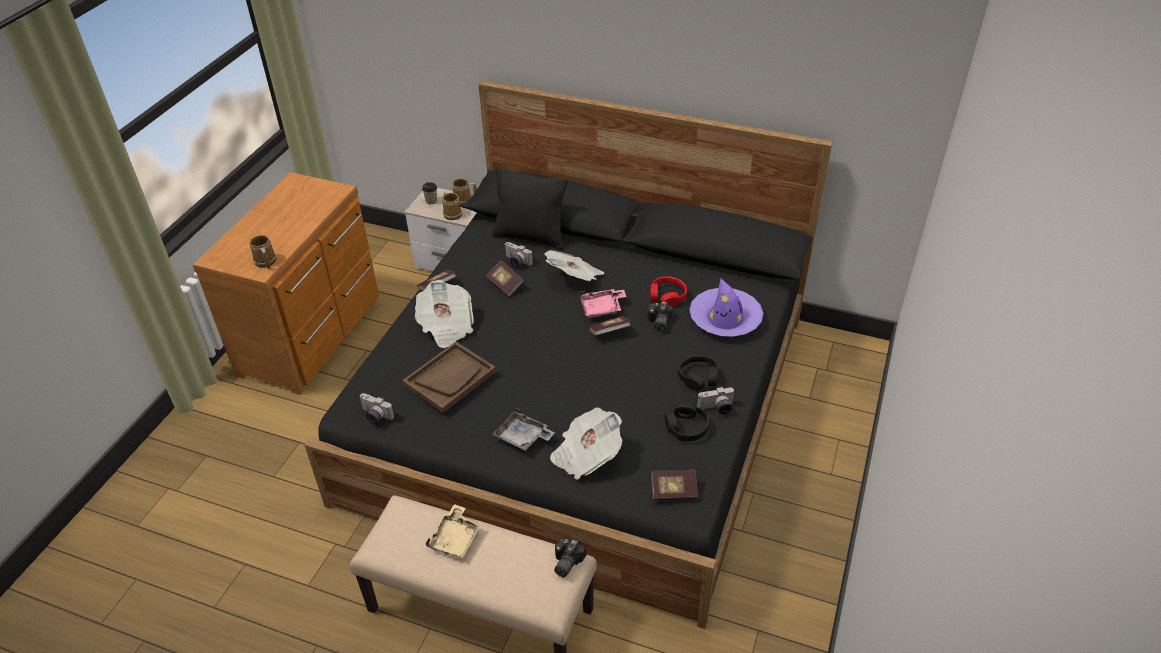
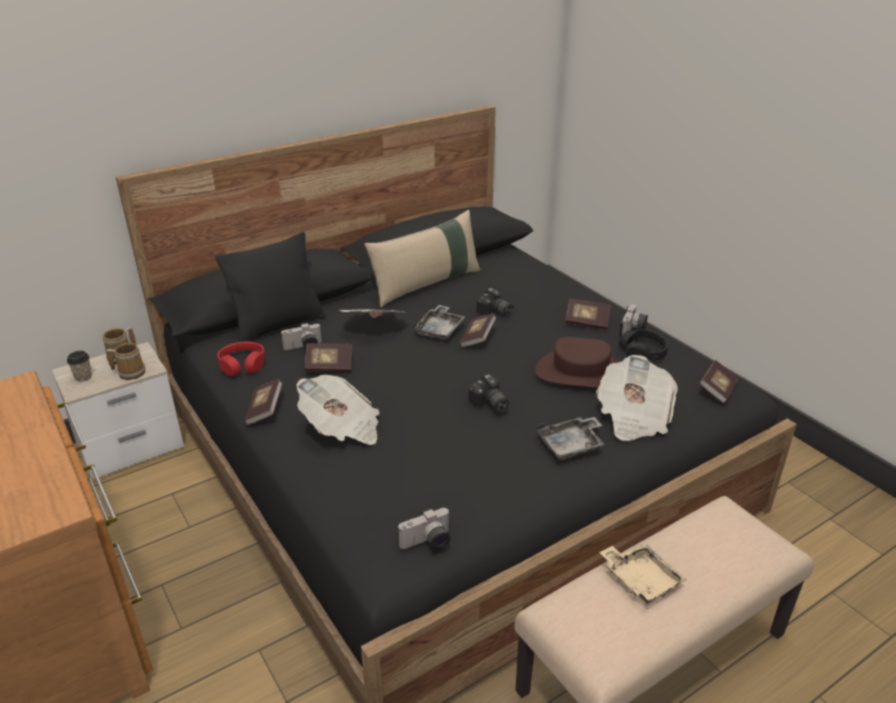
camera: 55 degrees left, 10 degrees down
(265, 262) = (48, 499): mug -> none
(450, 378) = (435, 455): brown tray -> none
(565, 562) = (729, 511): camera -> camera (489, 404)
(602, 308) = (440, 329): pink tray -> grey tray
(618, 405) = (580, 373): none -> brown hat
(660, 269) = (426, 284): none -> beige pillow
(667, 296) = (466, 295): red headphones -> red headphones (242, 365)
(698, 377) = (587, 322): black headphones -> book
(725, 319) = (528, 283): purple hat -> none

